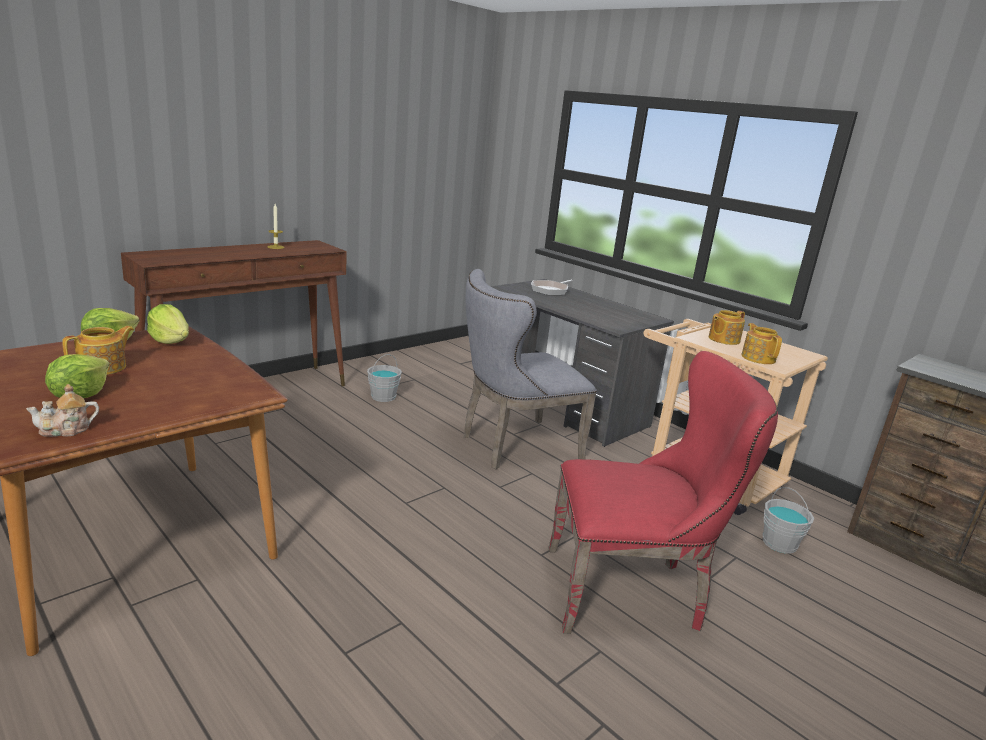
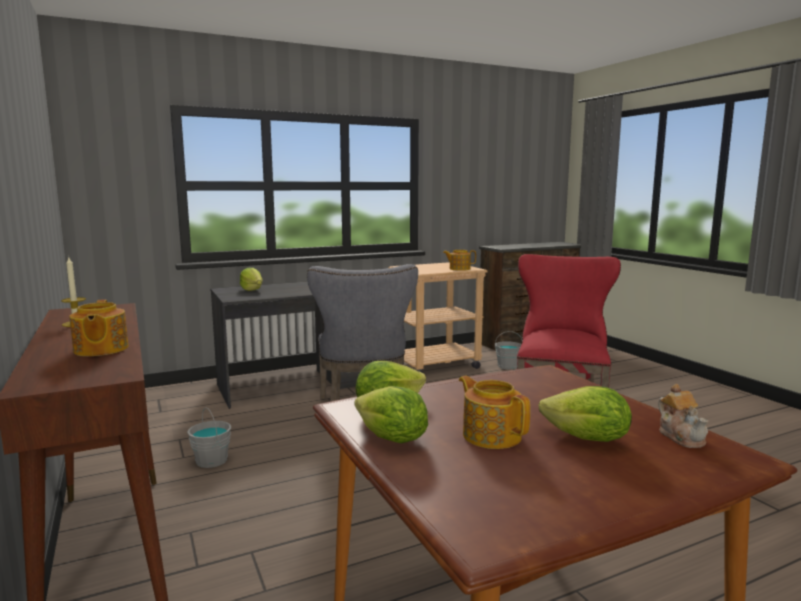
camera: 70 degrees left, 10 degrees down
(551, 290) = (252, 290): frying pan -> lettuce
(723, 339) = (424, 269): teapot -> teapot (100, 349)

